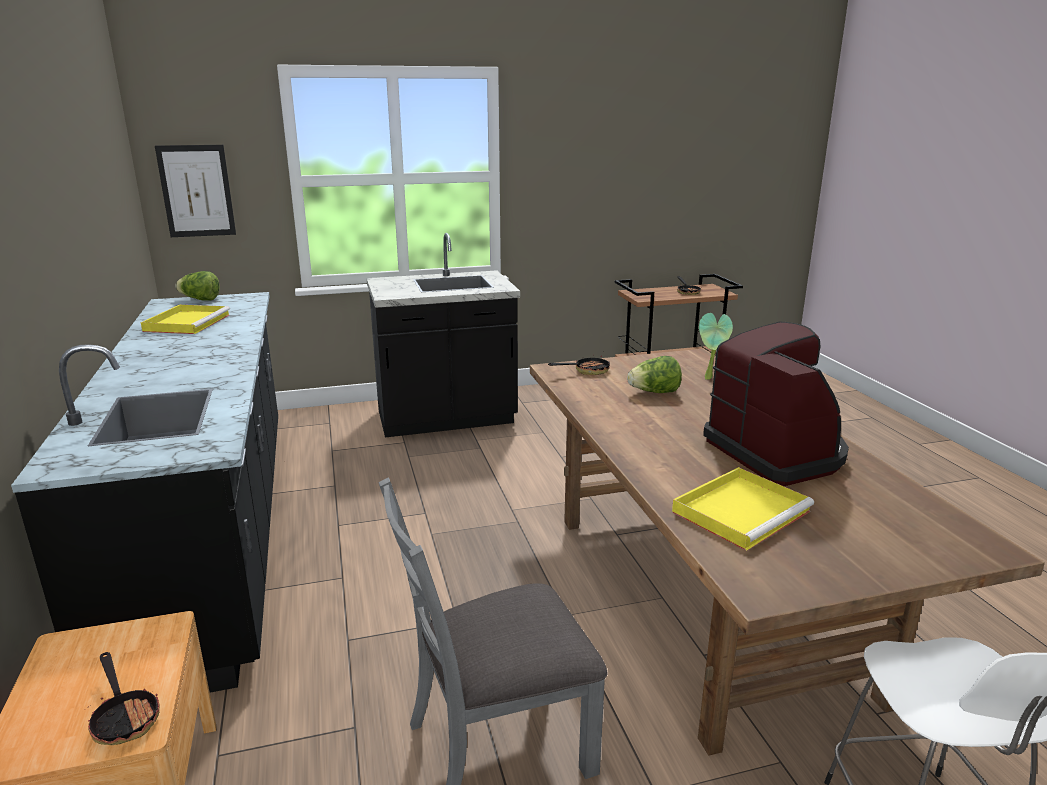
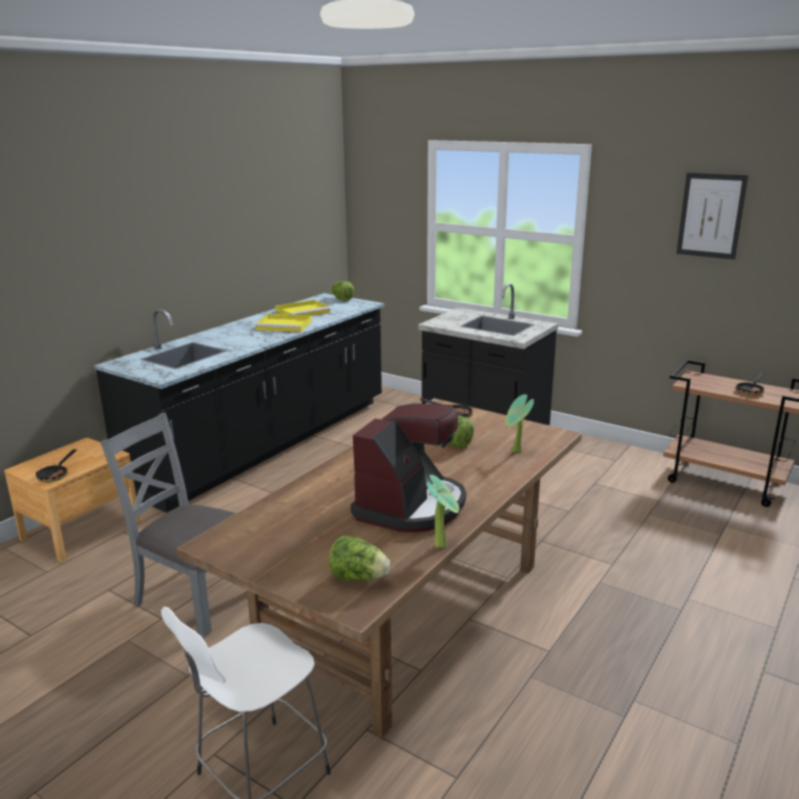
camera: 50 degrees right, 0 degrees up
(196, 191) = (374, 225): picture -> picture (711, 215)
(742, 510) = (302, 516): yellow tray -> yellow tray (285, 325)
(876, 466) = (442, 544): none -> potted plant
(921, 526) = (358, 577): none -> lettuce

